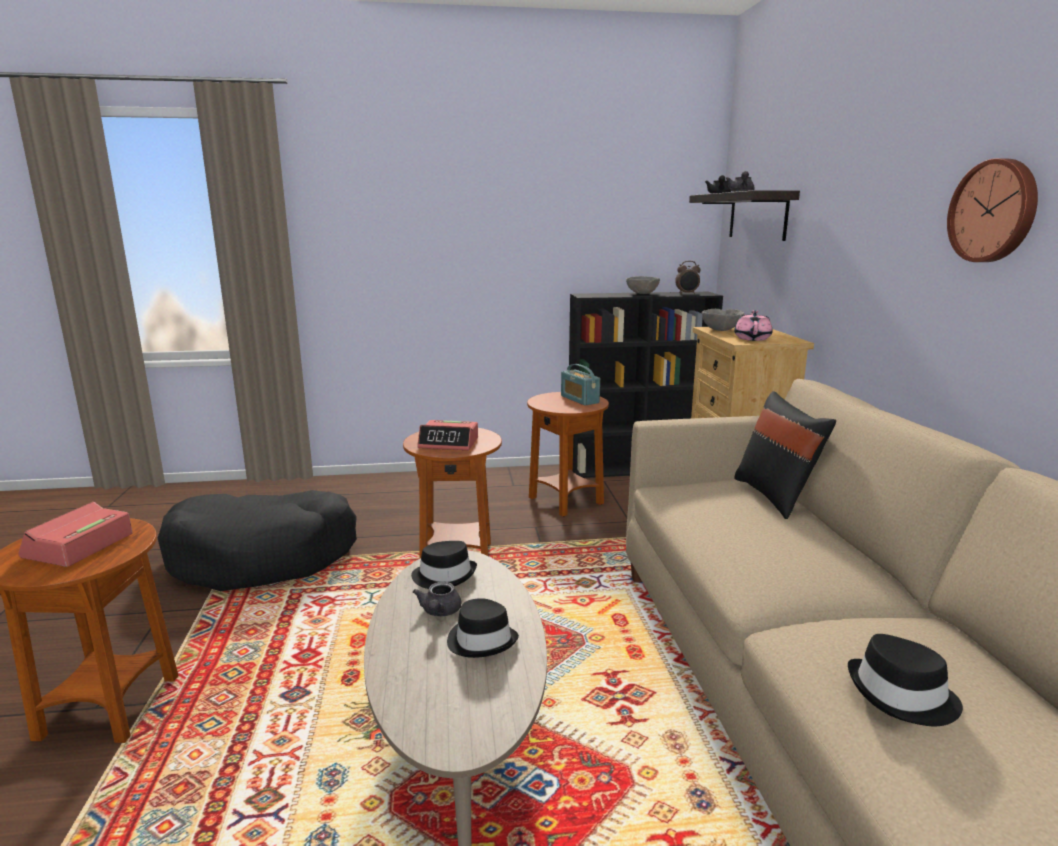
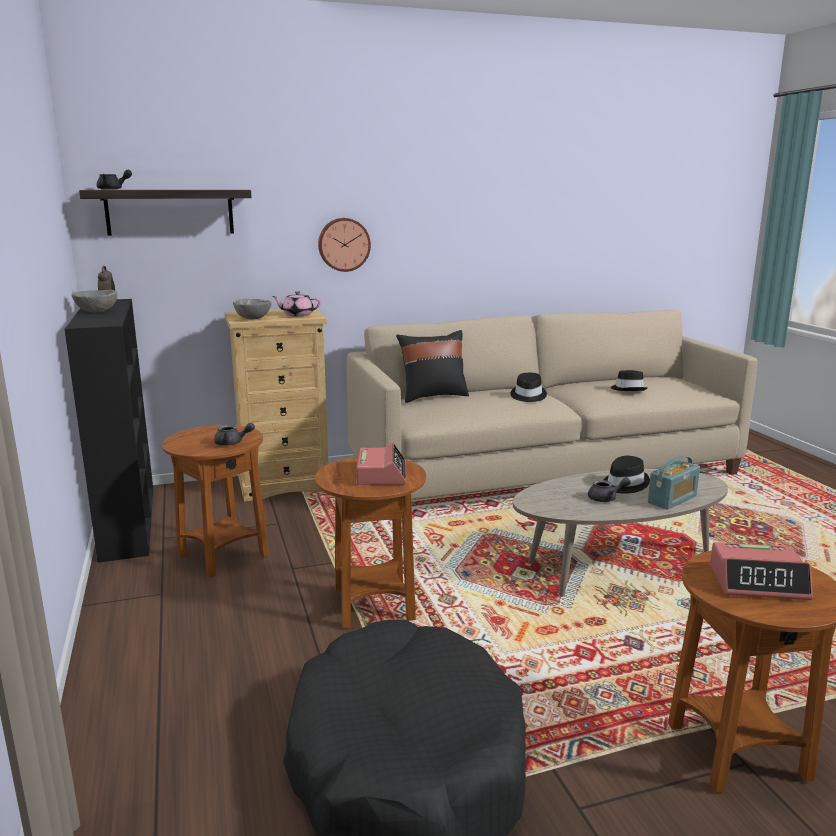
camera: 100 degrees left, 0 degrees up
(444, 575) = (559, 503): black hat -> black hat (528, 396)
(579, 399) = (206, 434): radio -> radio (672, 499)
(741, 192) = (186, 189): grey teapot -> grey teapot (232, 443)
(994, 211) = (450, 206): wall clock -> wall clock (343, 244)

